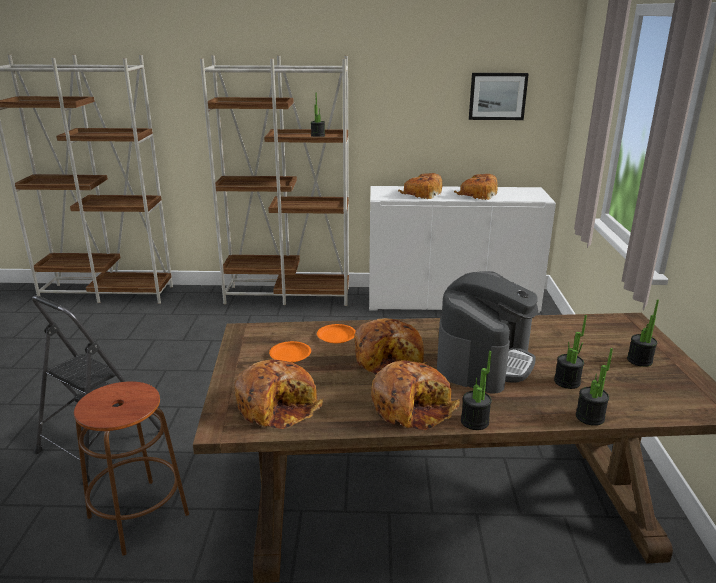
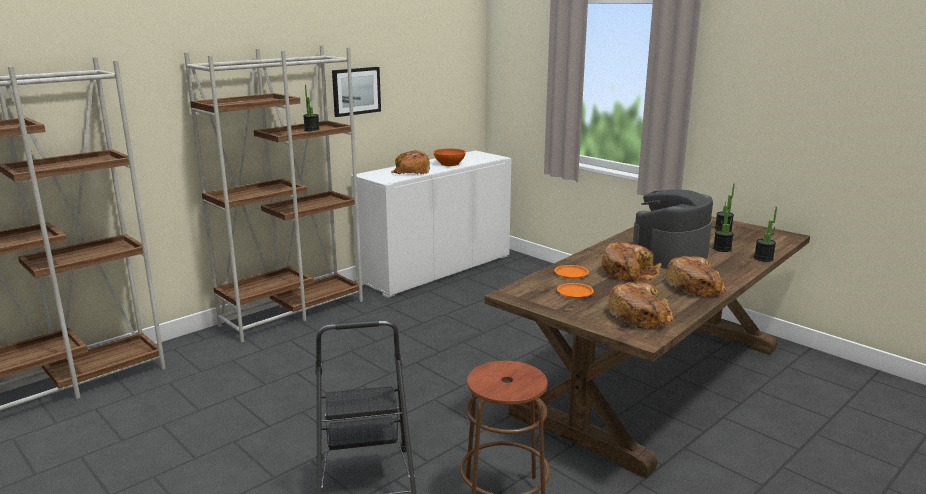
camera: 45 degrees left, 5 degrees down
(474, 422) = (733, 280): potted plant -> none
(476, 195) = (449, 164): bread -> orange bowl
(484, 361) = (670, 254): coffee machine -> coffee machine turned 120 degrees counterclockwise
(497, 96) = (438, 74): picture -> picture (356, 91)

